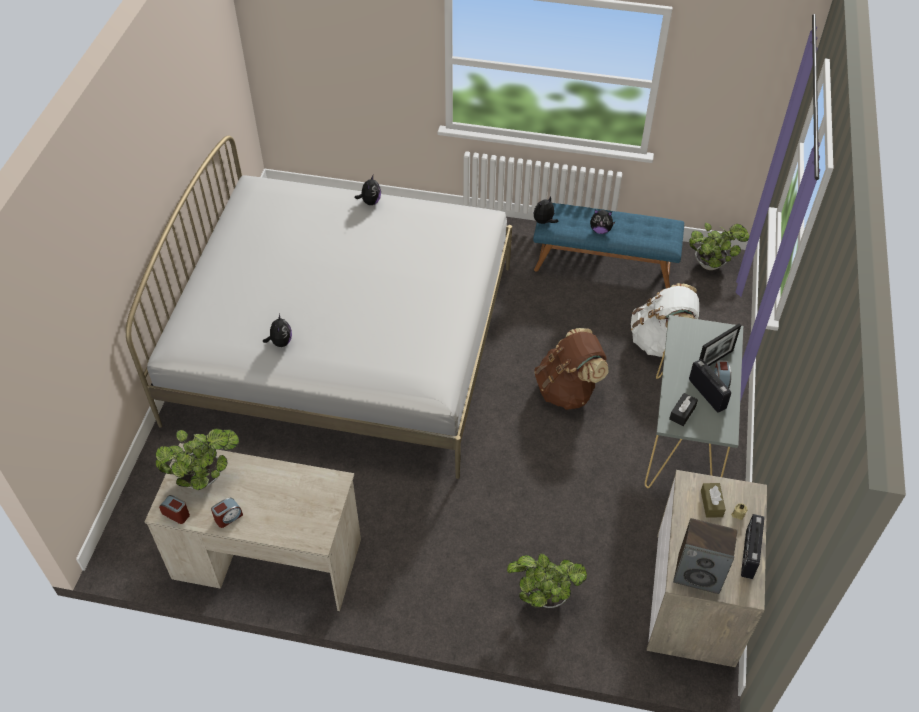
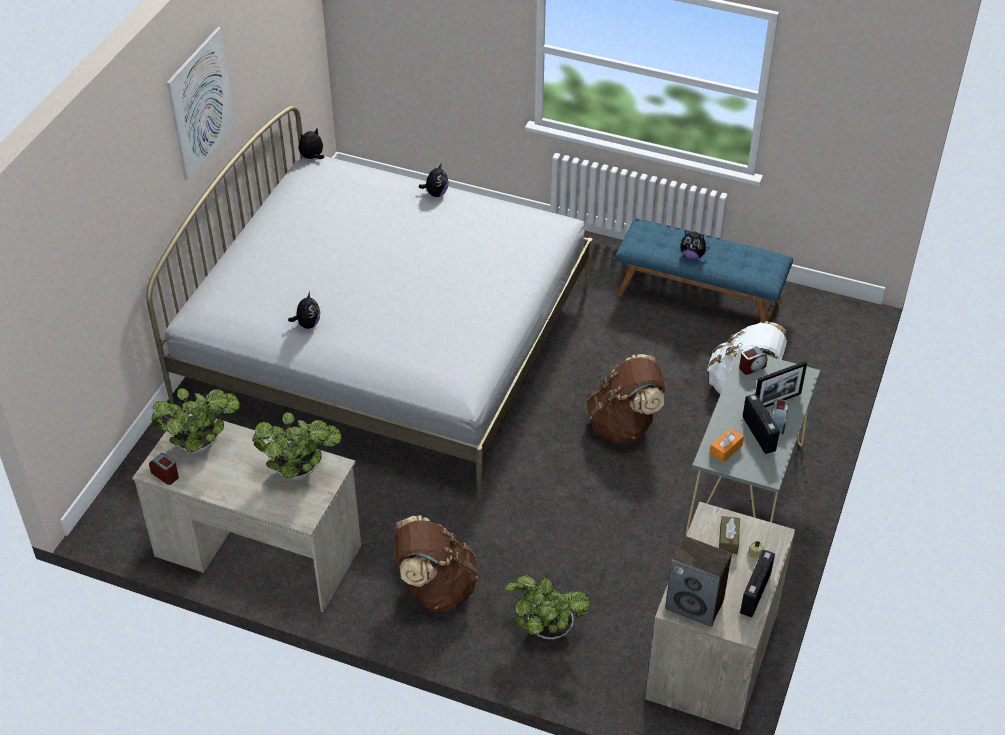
camera: 10 degrees right, 5 degrees down
(150, 148) = (201, 103): none -> picture
(228, 517) = (217, 485): alarm clock -> alarm clock (752, 367)
(437, 570) = (435, 588): none -> brown backpack
(544, 222) = (630, 239): plush toy -> plush toy (312, 157)
(682, 413) = (726, 449): black tissue box -> orange tissue box
(711, 264) = (825, 312): potted plant -> potted plant (301, 471)

